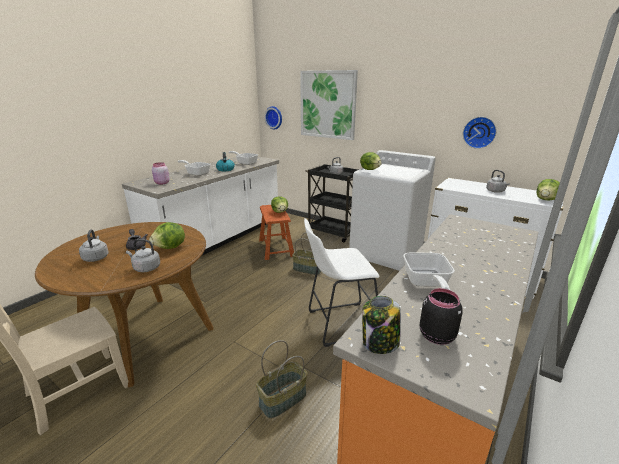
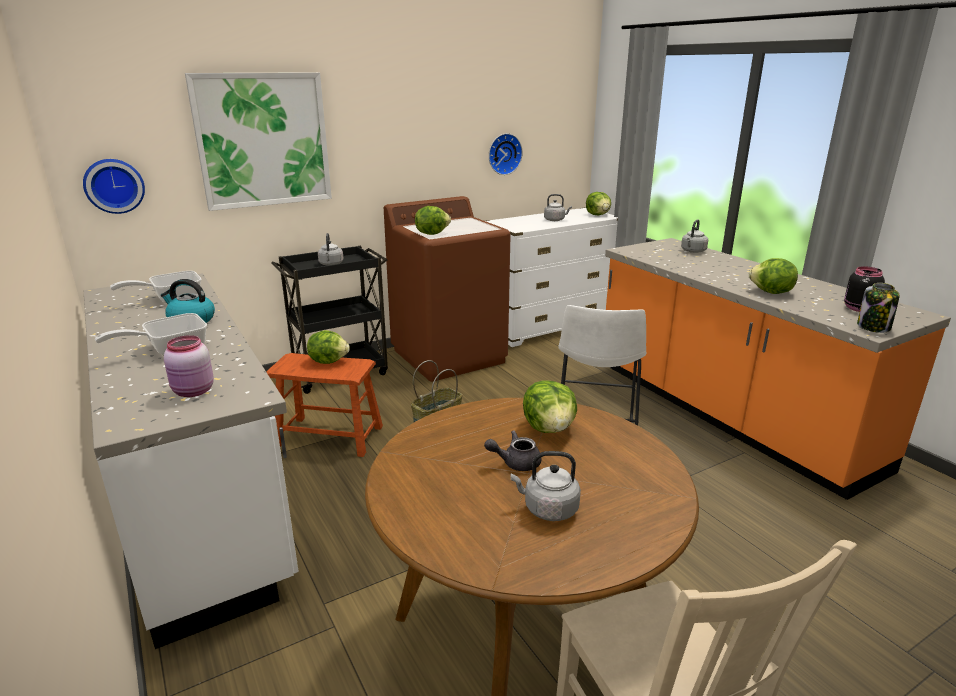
camera: 65 degrees left, 0 degrees up
(146, 268) = (625, 454): grey kettle -> grey kettle (692, 251)
(283, 400) = (721, 513): basket -> none
(386, 252) = (449, 356): white washing machine -> brown washing machine
(426, 283) = (771, 292): frying pan -> lettuce

